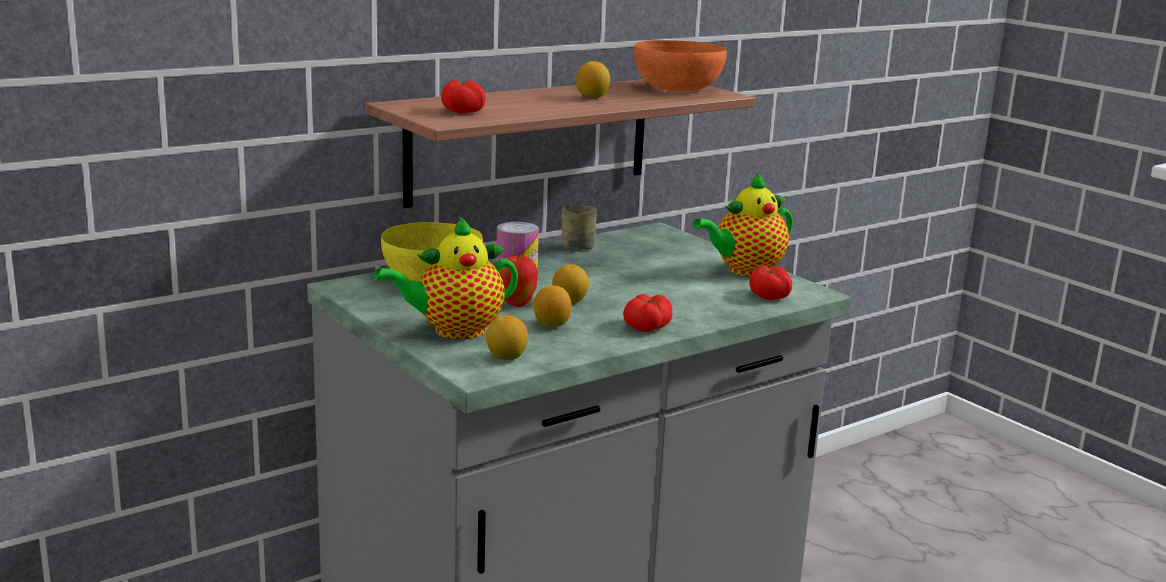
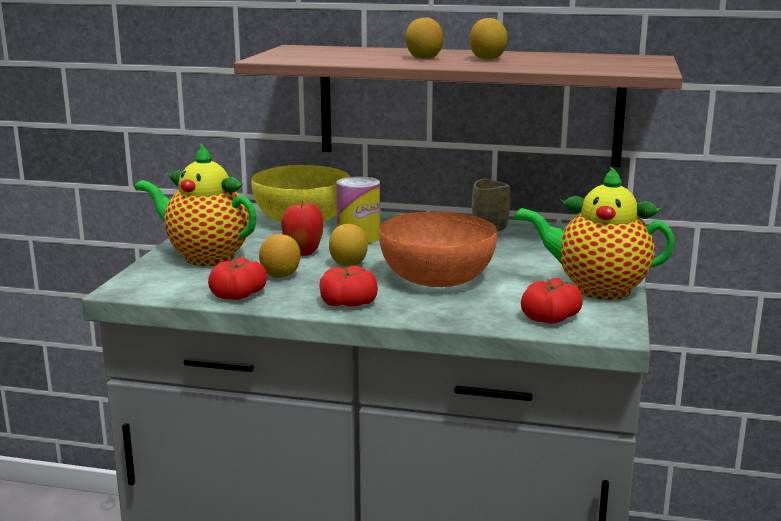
camera: 50 degrees right, 0 degrees up
(462, 111) = (319, 55): tomato -> tomato (238, 294)
(506, 357) = (176, 286): lemon -> lemon (424, 58)
(676, 88) = (619, 62): orange bowl -> orange bowl (435, 278)

